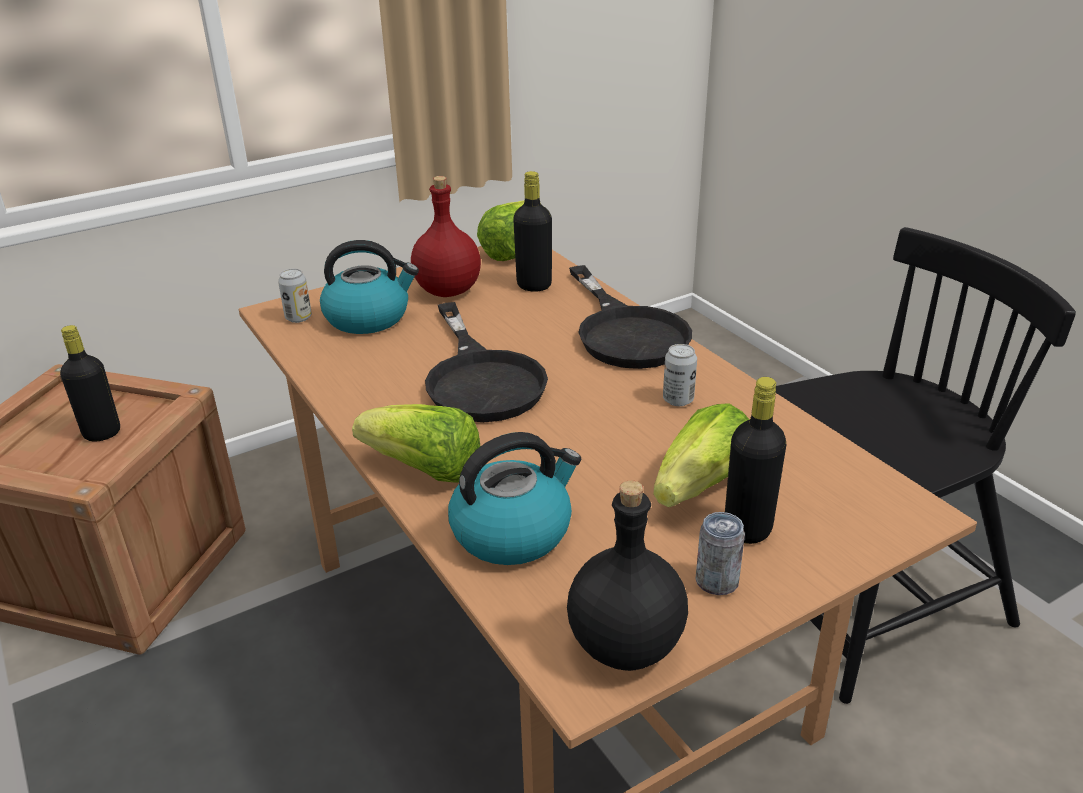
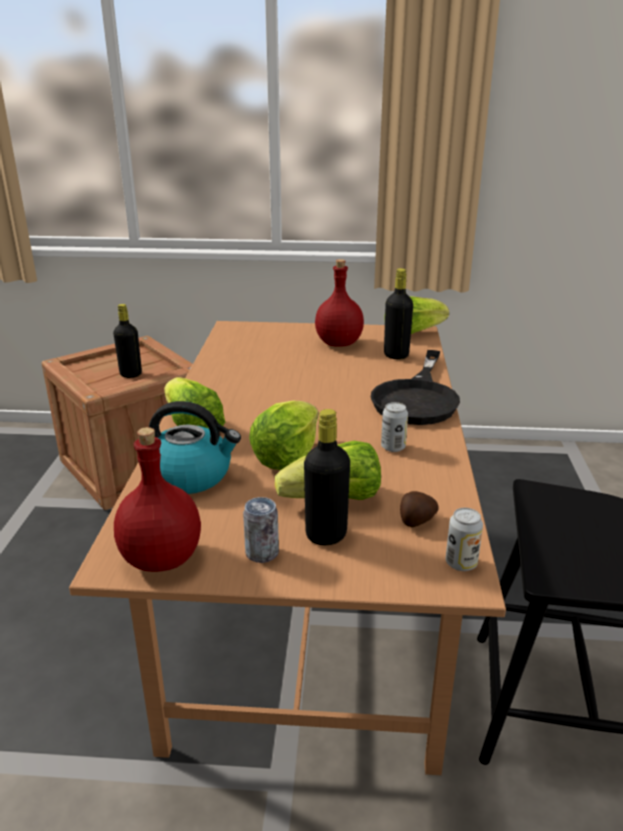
camera: 35 degrees right, 5 degrees down
(298, 318) = (238, 333): can -> can (461, 563)
(369, 317) = (274, 344): kettle -> none
(481, 378) = (289, 394): black frying pan -> none
(588, 458) = (287, 457): none -> lettuce
(624, 644) = (162, 558): black bottle -> red bottle
(804, 472) = (416, 521): none -> potato

